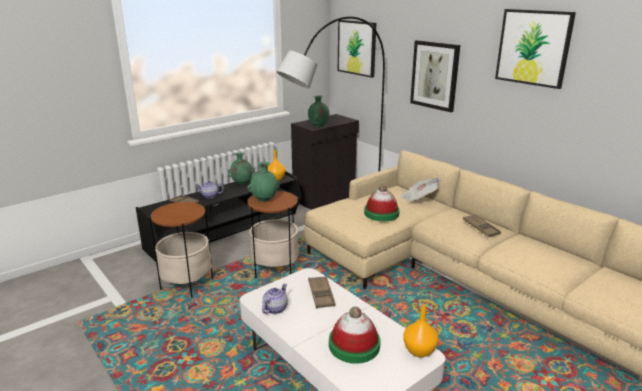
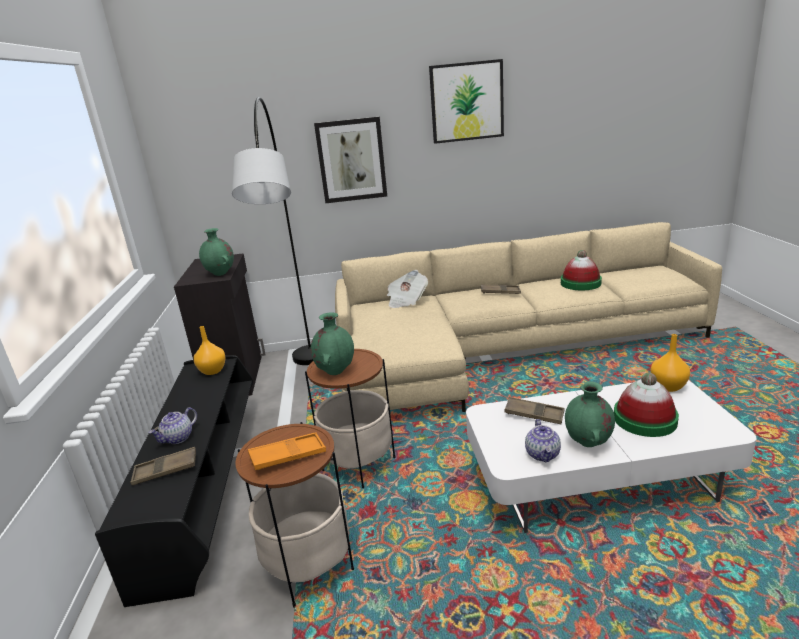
camera: 55 degrees left, 0 degrees up
(174, 214) = (288, 455): none -> orange tray
(242, 183) = (180, 400): green vase -> green vase (588, 443)
(275, 308) = (543, 454): teapot -> teapot turned 150 degrees counterclockwise
(357, 48) = (207, 155): picture -> none
(381, 213) = (416, 326): hat -> hat (580, 283)

